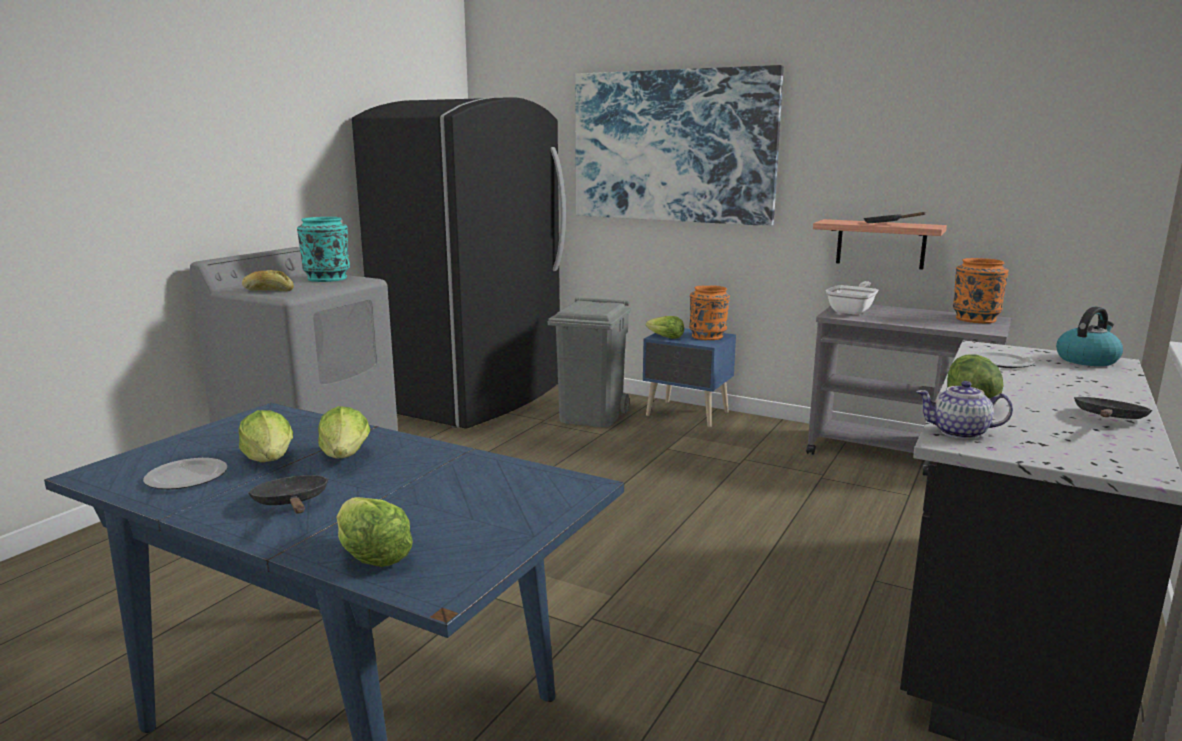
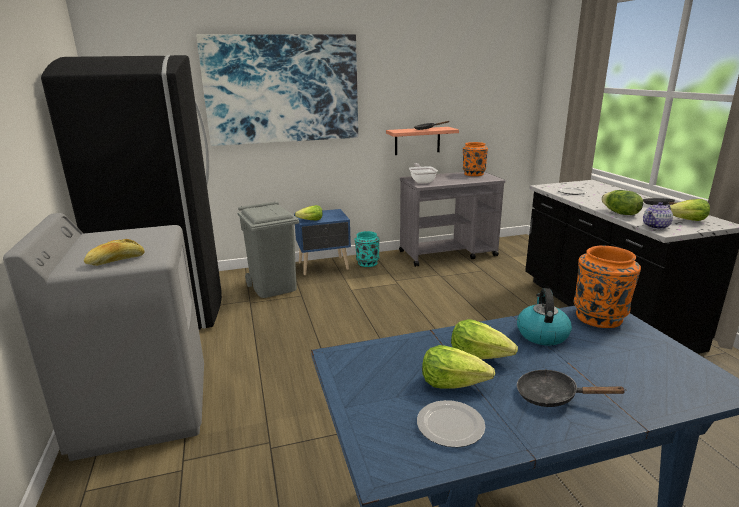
camera: 45 degrees left, 5 degrees up
(327, 278) = (125, 236): turquoise vase -> turquoise vase (367, 263)
(371, 554) = (664, 393): lettuce -> lettuce (687, 220)
(708, 336) = (330, 213): orange vase -> orange vase (599, 317)
(1087, 360) = (584, 183): kettle -> kettle (541, 334)

